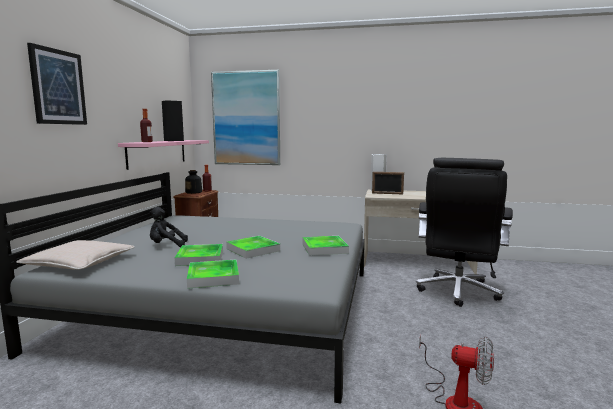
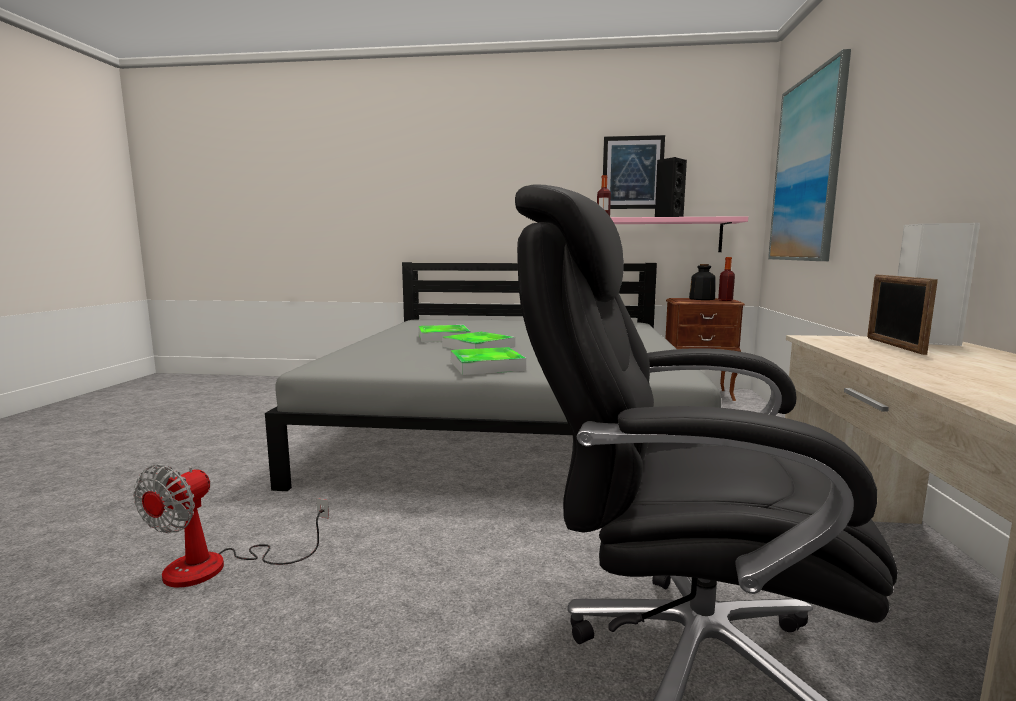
camera: 85 degrees right, 0 degrees up
(58, 87) = (490, 165): picture -> picture (632, 173)
(80, 262) = (435, 322): beige pillow -> none
(166, 245) = (494, 330): black plush toy -> none
(213, 277) = (380, 343): tray -> none

